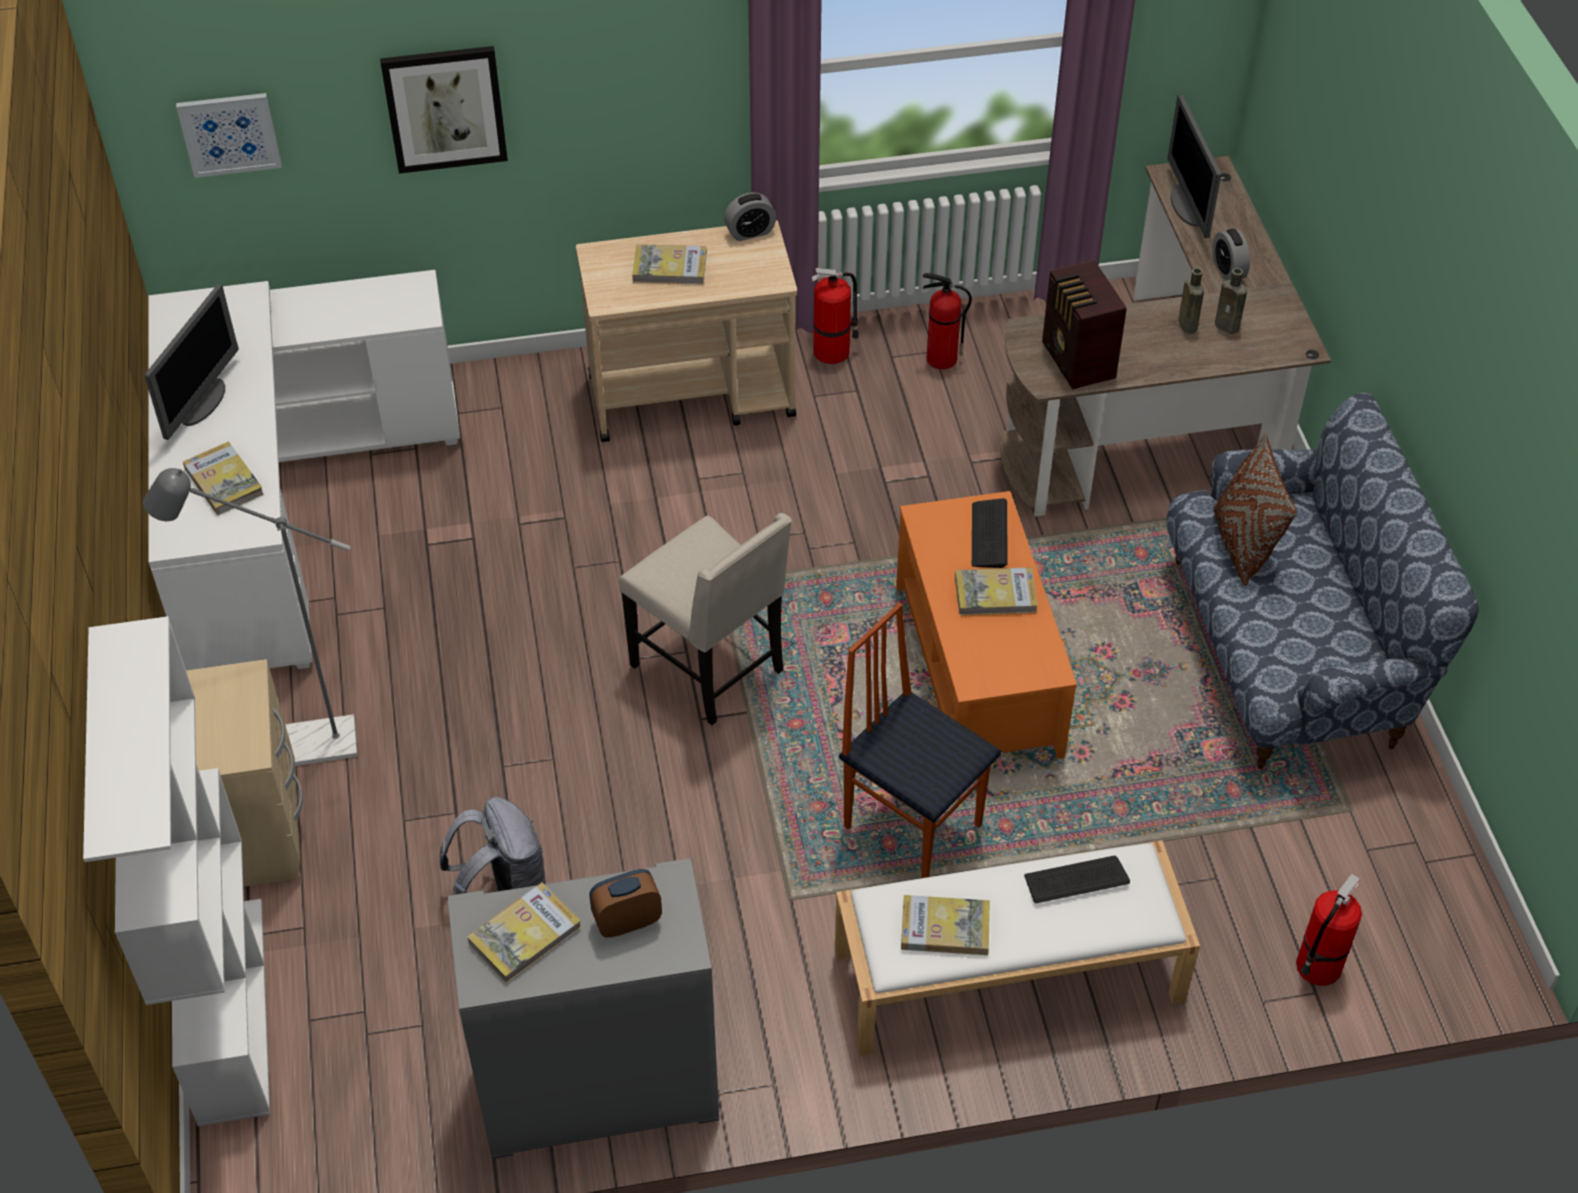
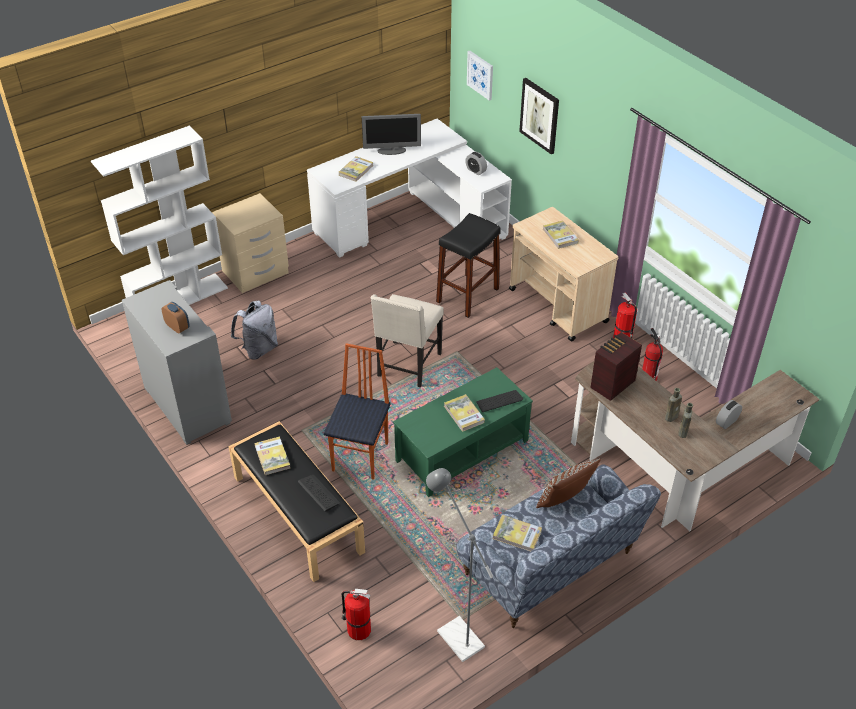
camera: 65 degrees right, 5 degrees down
(302, 745) = (302, 270): grey floor lamp -> grey floor lamp (455, 633)
(525, 935) = (160, 304): book -> book (517, 535)
(574, 508) = (467, 295): none -> black stool
(750, 232) = (603, 251): alarm clock -> alarm clock (475, 170)
(978, 670) = (462, 451): orange coffee table -> green coffee table
(1006, 976) = (296, 513): white bench -> black bench
(1187, 206) = (762, 393): monitor -> none

